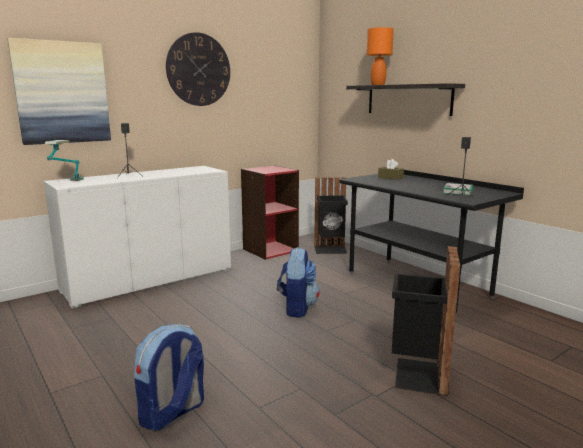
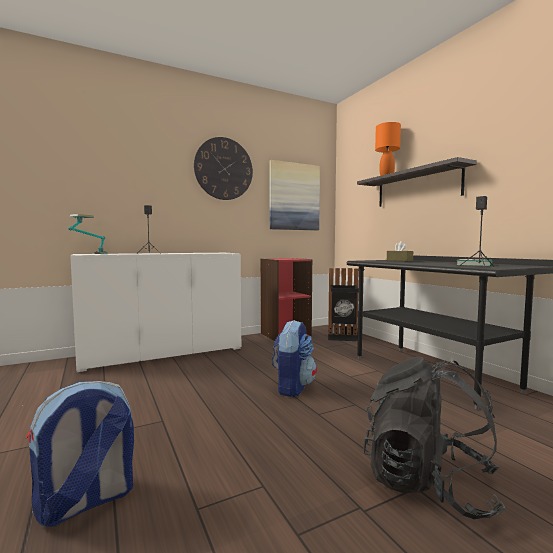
camera: 10 degrees right, 10 degrees down
(62, 93) = (98, 179): picture -> picture (294, 197)
(417, 375) = (428, 484): black trash can -> black backpack

